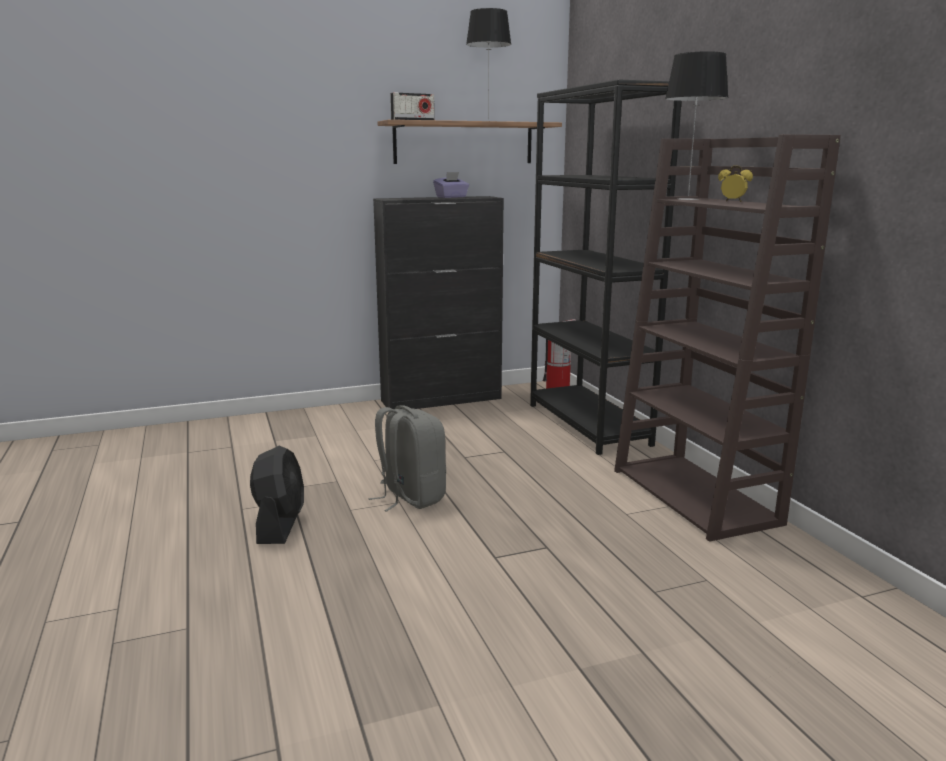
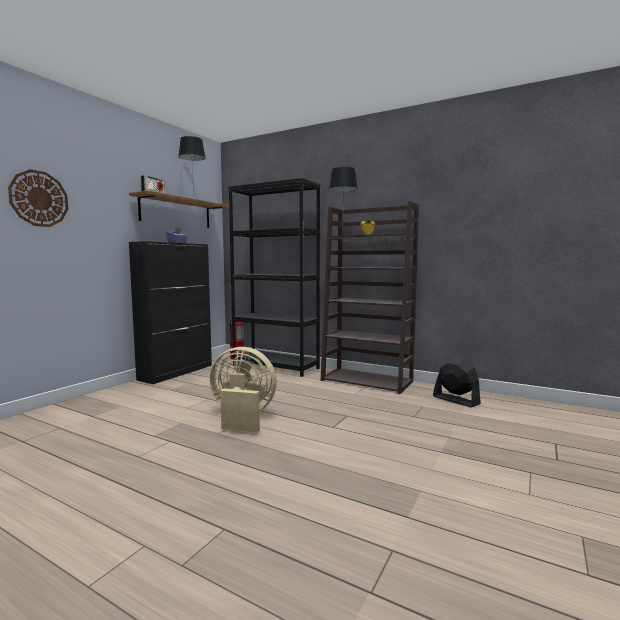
camera: 40 degrees left, 10 degrees down
(246, 148) = (39, 198): none -> wall clock
(280, 524) = (184, 454): black fan -> black fan (455, 400)
(410, 497) = (242, 417): grey backpack -> beige fan

